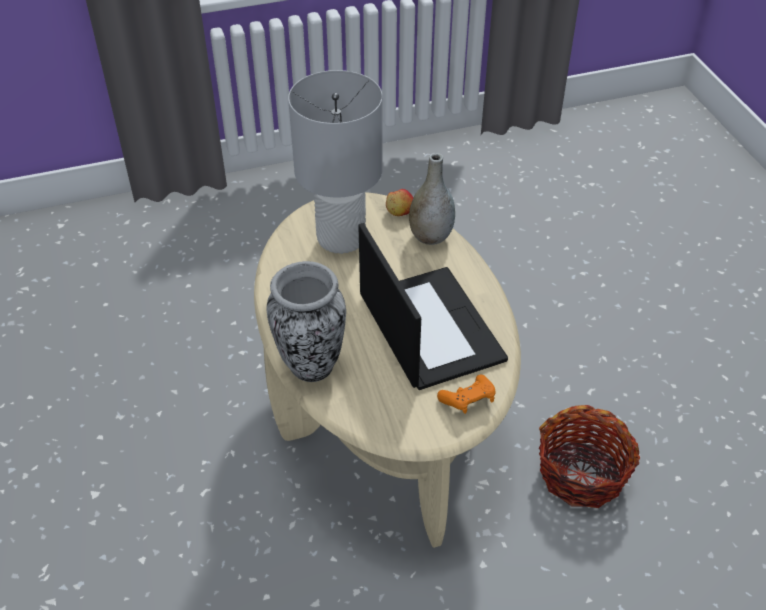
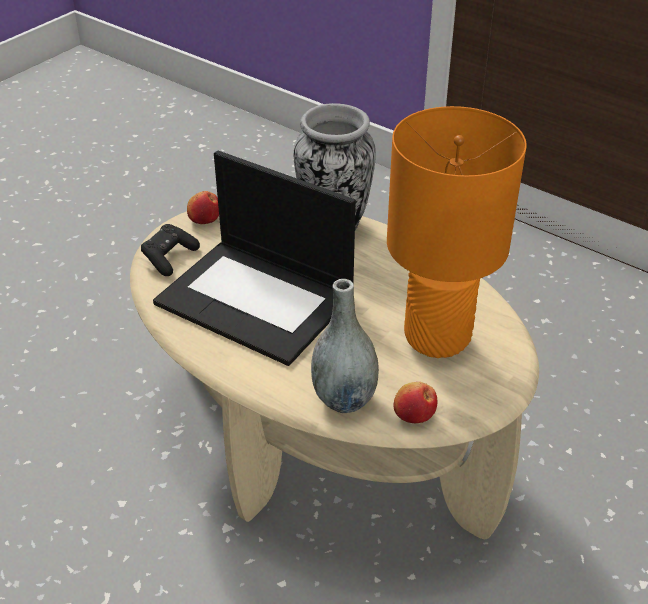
camera: 145 degrees right, 5 degrees down
(341, 241) = (438, 342): grey table lamp -> orange table lamp
(410, 430) = (204, 219): none -> apple
(468, 401) = (169, 258): orange game controller -> black game controller
(582, 473) = (79, 490): basket -> none

